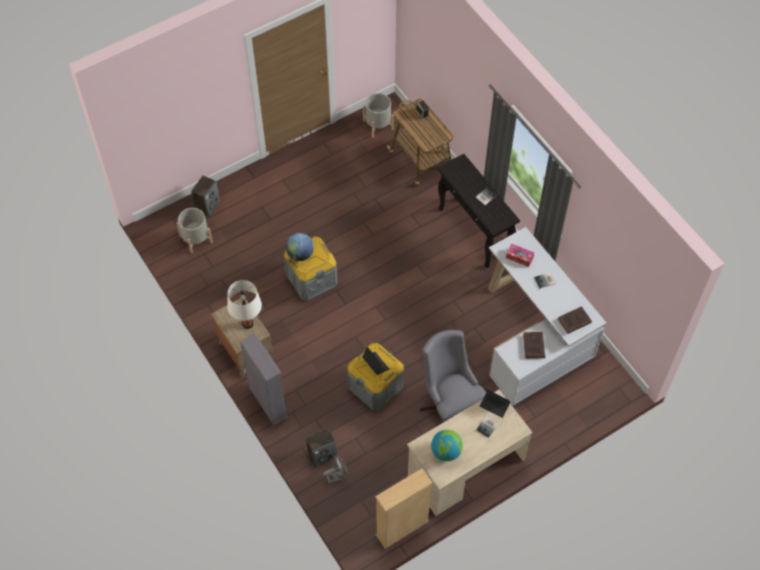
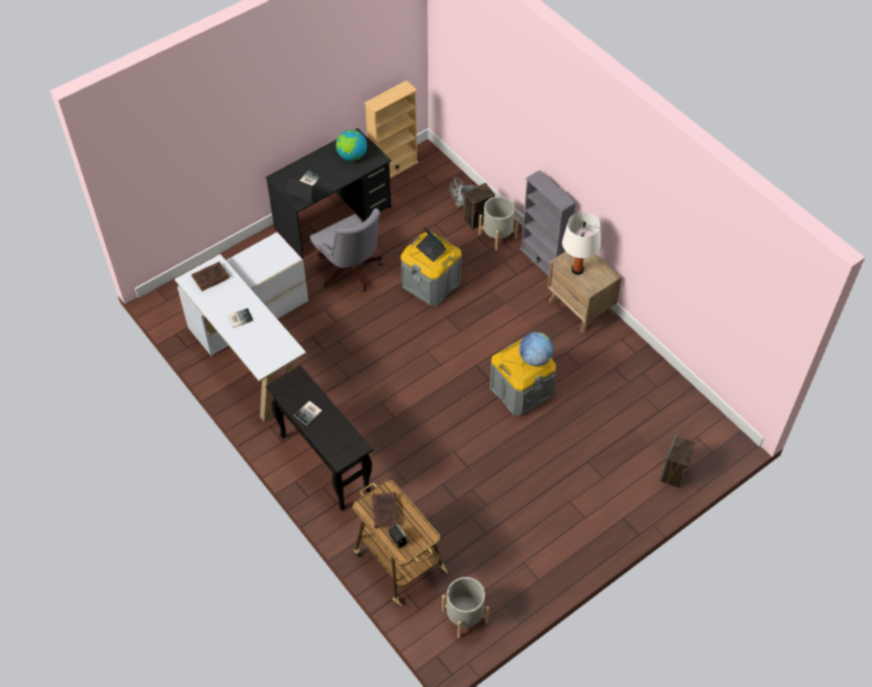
camera: 175 degrees right, 5 degrees down
(196, 239) = (674, 428): grey planter -> grey planter (497, 235)
(465, 468) = (333, 218): beige desk -> black desk
(519, 257) = (268, 342): tissue box -> none
(534, 347) = (258, 263): brown book -> brown book (385, 510)

